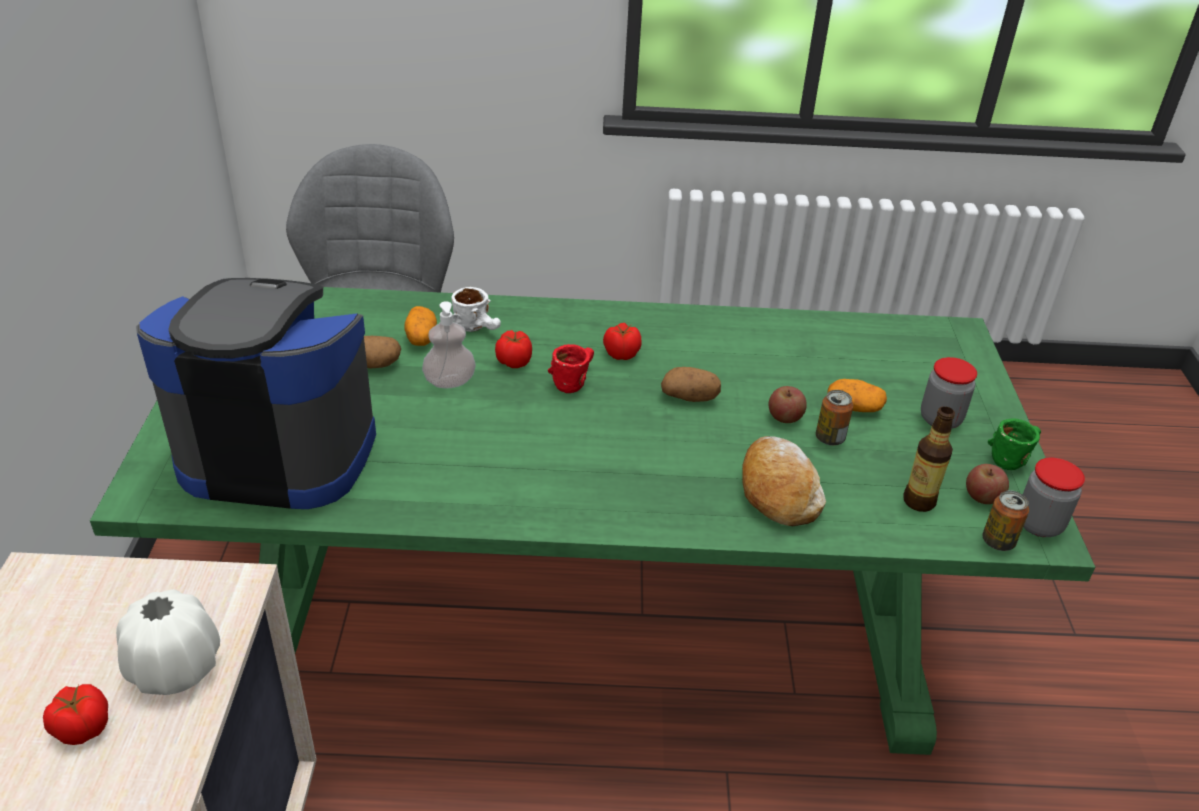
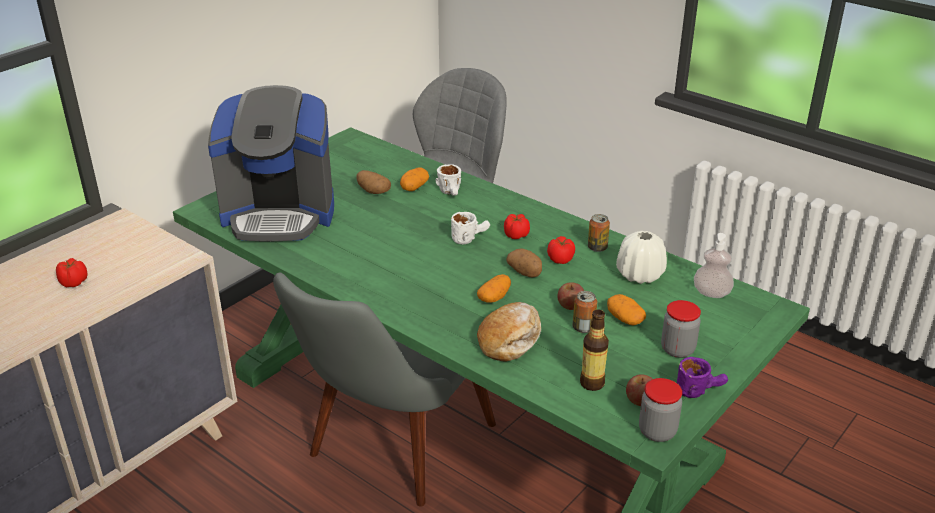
camera: 40 degrees right, 5 degrees down
(175, 668) = (128, 277): white vase -> white vase (640, 275)
(278, 452) = (279, 214): coffee machine -> coffee machine turned 135 degrees clockwise
(449, 382) = (401, 214): soap dispenser -> soap dispenser (711, 293)
(515, 361) = (449, 217): tomato -> tomato (561, 259)
(545, 710) = (389, 453): none -> grey chair
(573, 379) = (470, 237): red mug -> white mug
(696, 445) = (494, 297): none -> potato
(998, 541) = (613, 426): can -> can (597, 247)
(1012, 455) = (699, 389): green mug -> purple mug

